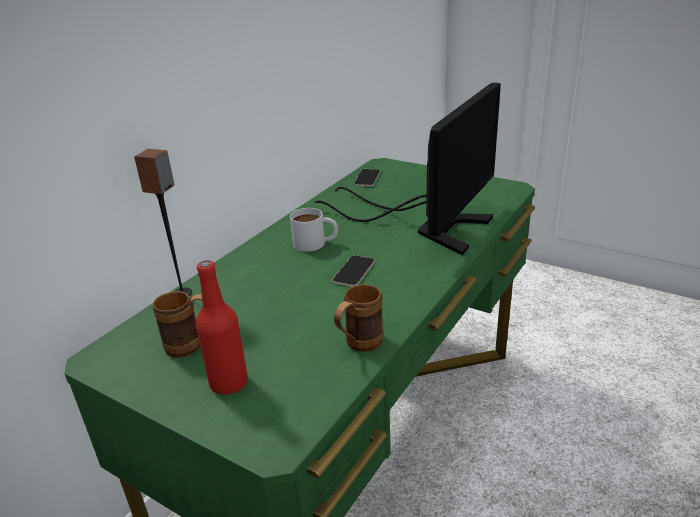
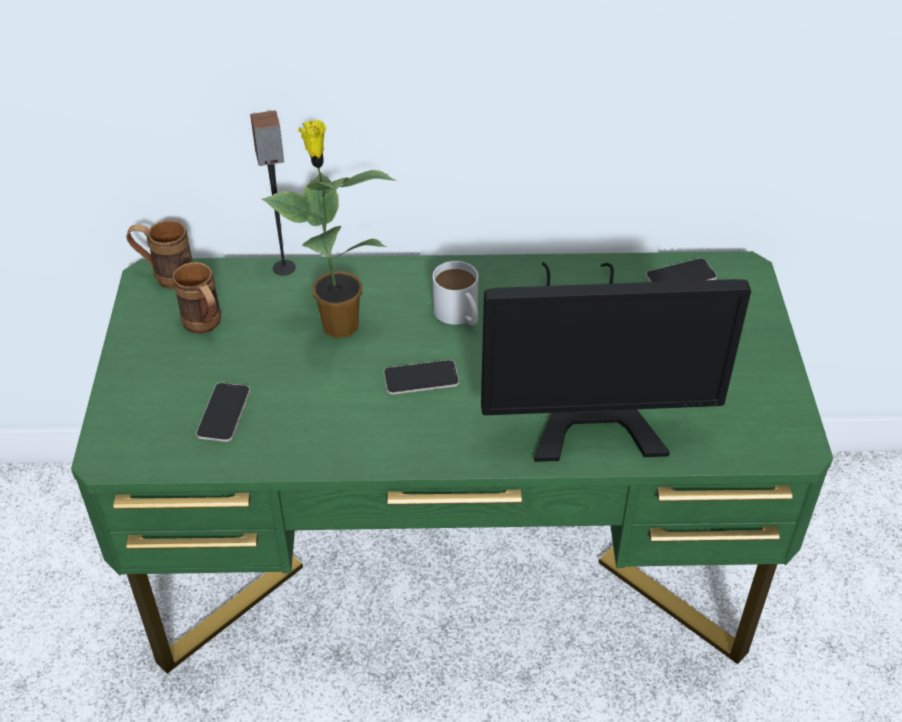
camera: 55 degrees right, 15 degrees up
(229, 383) = (169, 382): red bottle -> none
(266, 287) = (338, 323): none -> potted plant
(294, 363) = (223, 413): none -> phone
(358, 345) = (281, 447): brown mug -> brown mug (166, 276)

